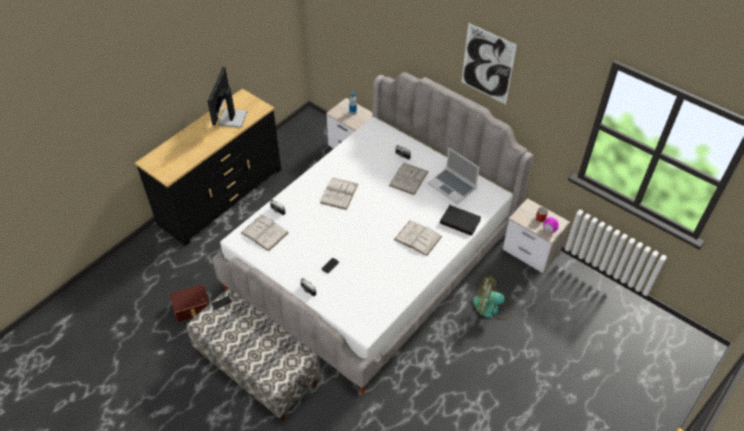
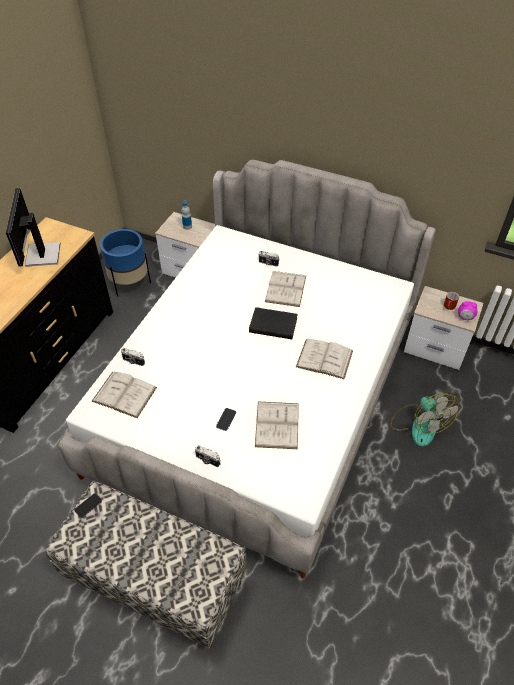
camera: 15 degrees left, 0 degrees up
(192, 307) = (42, 515): brown storage box -> none
(301, 149) = (130, 283): none -> blue planter
(339, 193) = (206, 323): white book -> white book (277, 425)
(452, 186) = (341, 288): laptop -> none
(460, 221) = (367, 327): black book -> black book (273, 324)
(487, 64) = (368, 122): picture -> none
(492, 308) = (419, 424): fan -> fan turned 105 degrees counterclockwise

